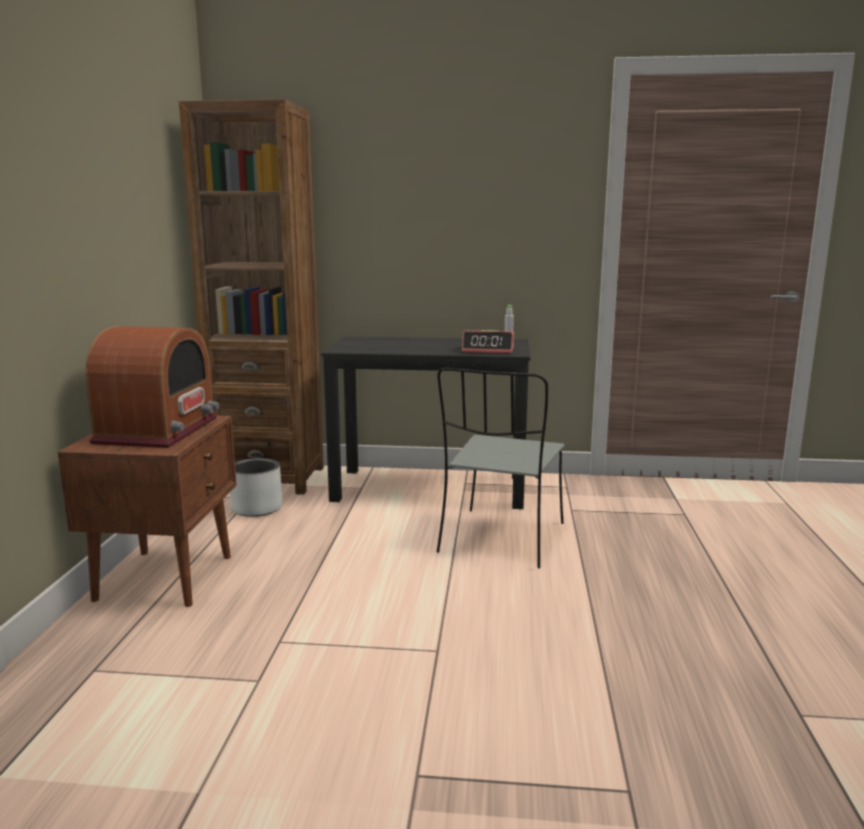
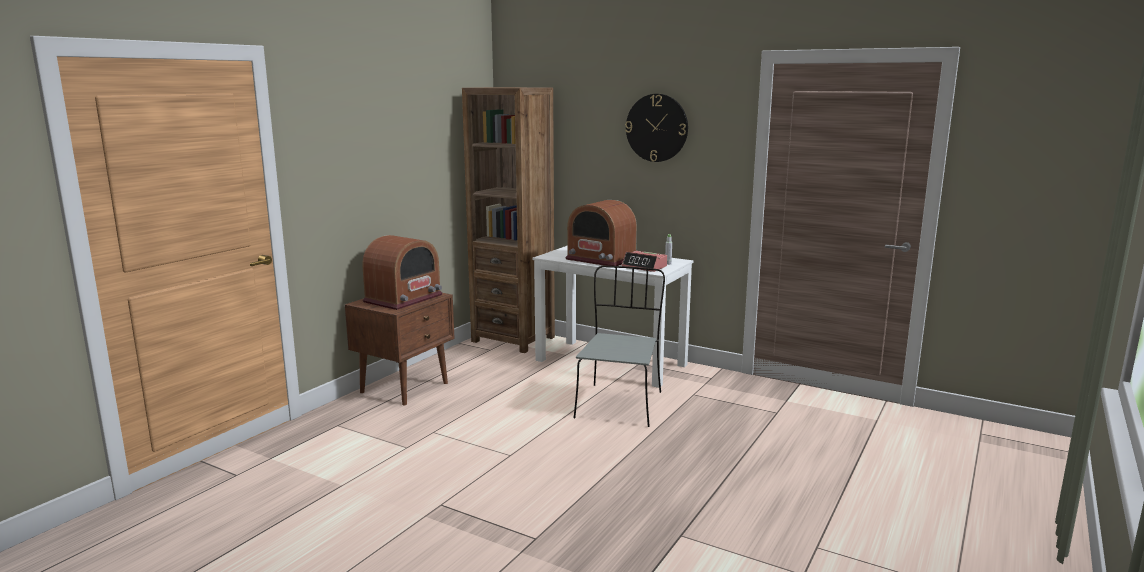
camera: 25 degrees right, 0 degrees up
(256, 508) = (488, 357): grey planter -> none
(417, 347) = (601, 259): none -> radio
(430, 488) = (611, 362): black desk -> white desk
(469, 165) = (657, 128): none -> wall clock
(501, 539) = (619, 404): grey chair -> grey chair turned 150 degrees clockwise

